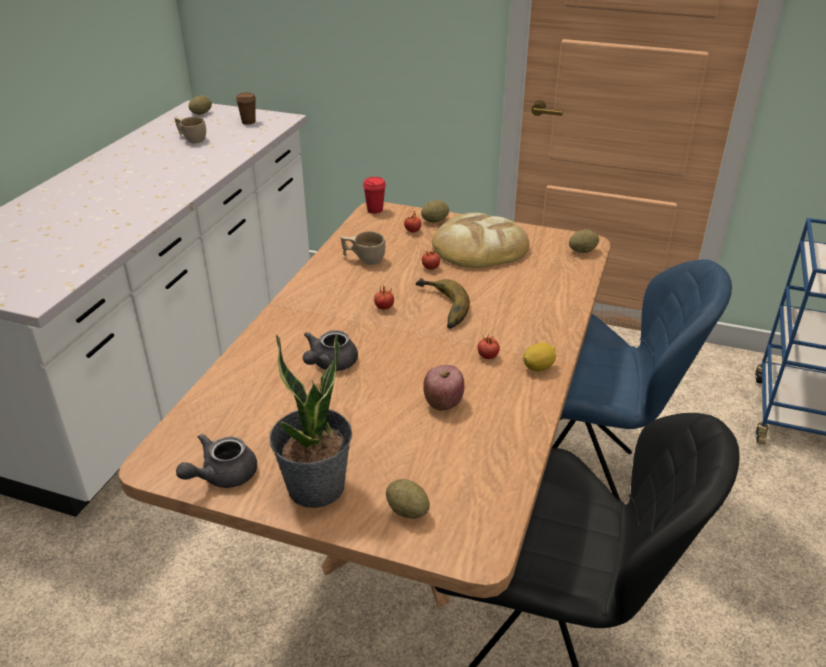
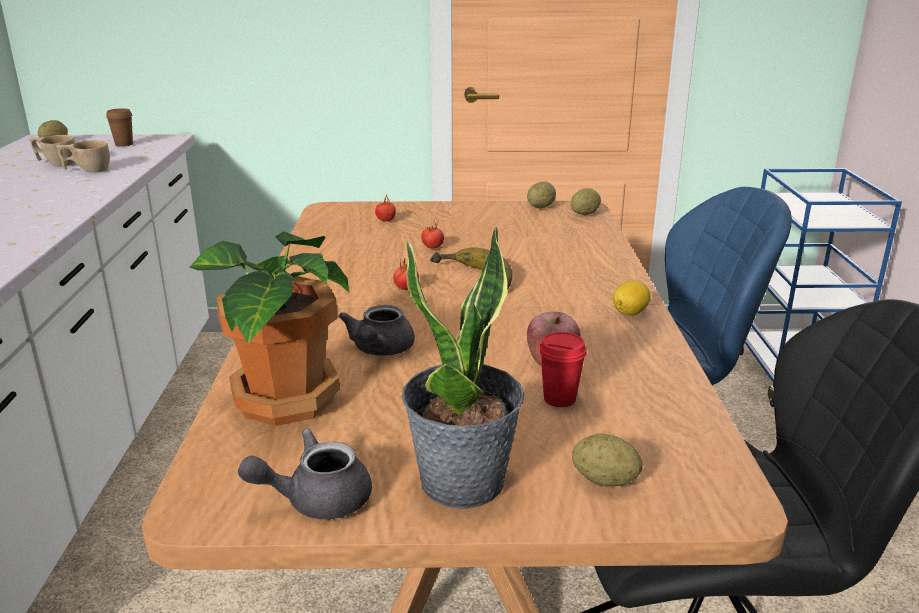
camera: 20 degrees left, 10 degrees down
(222, 476) = (316, 499): grey teapot -> grey teapot turned 45 degrees clockwise
(243, 394) = (282, 401): none -> potted plant
(363, 259) = (346, 250): beige cup -> beige cup (87, 170)
(375, 210) = (327, 209): red cup -> red cup (559, 399)
(435, 221) = (404, 209): potato -> potato (541, 207)
(479, 247) = (472, 224): bread -> none
(488, 356) = (565, 312): tomato -> none

